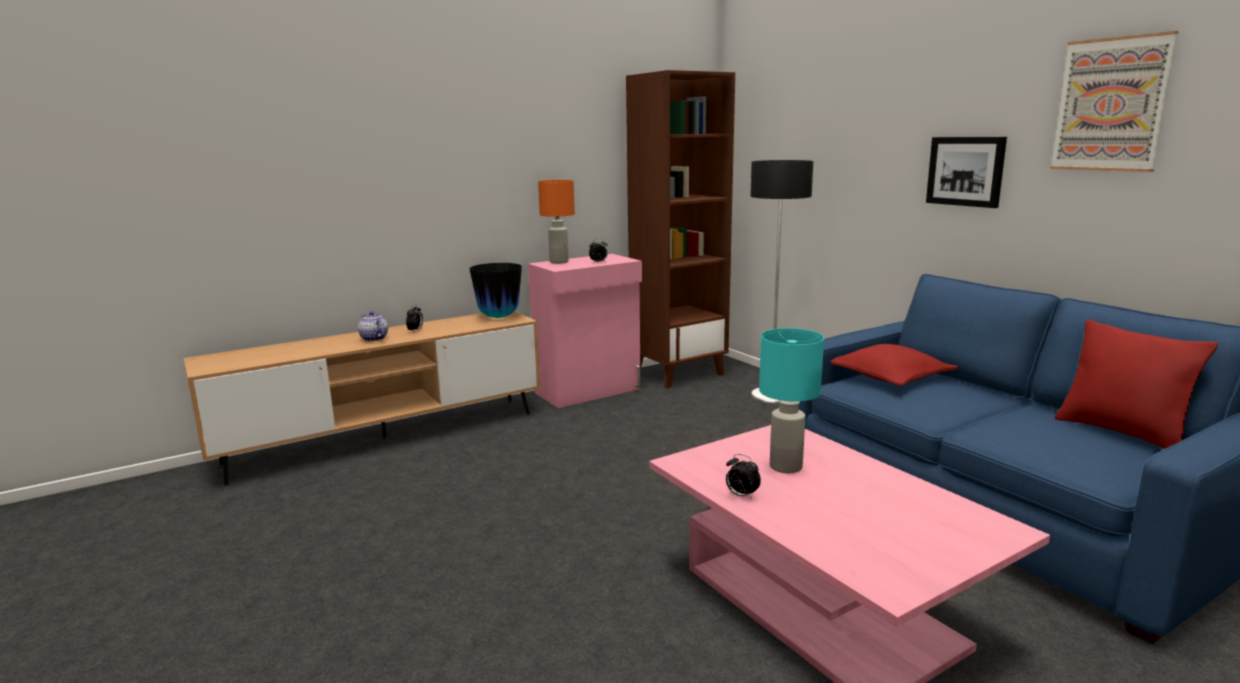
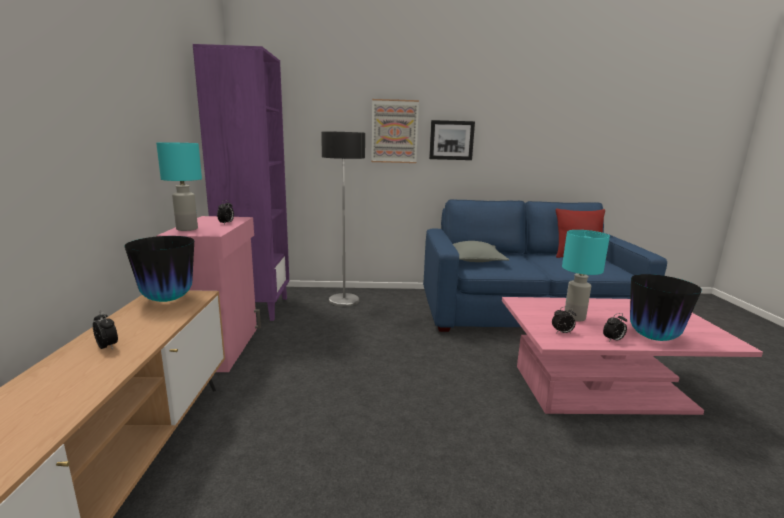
camera: 60 degrees left, 0 degrees up
(373, 338) = (73, 380): teapot -> none
(558, 262) = (186, 229): orange table lamp -> turquoise table lamp
(678, 373) = (256, 308): brown bookcase -> purple bookcase
(715, 465) = (562, 332): none -> alarm clock
(798, 521) = (653, 338): none -> vase
(889, 377) = (474, 260): red pillow -> grey pillow
(1111, 105) = (524, 107): picture -> picture (394, 131)

